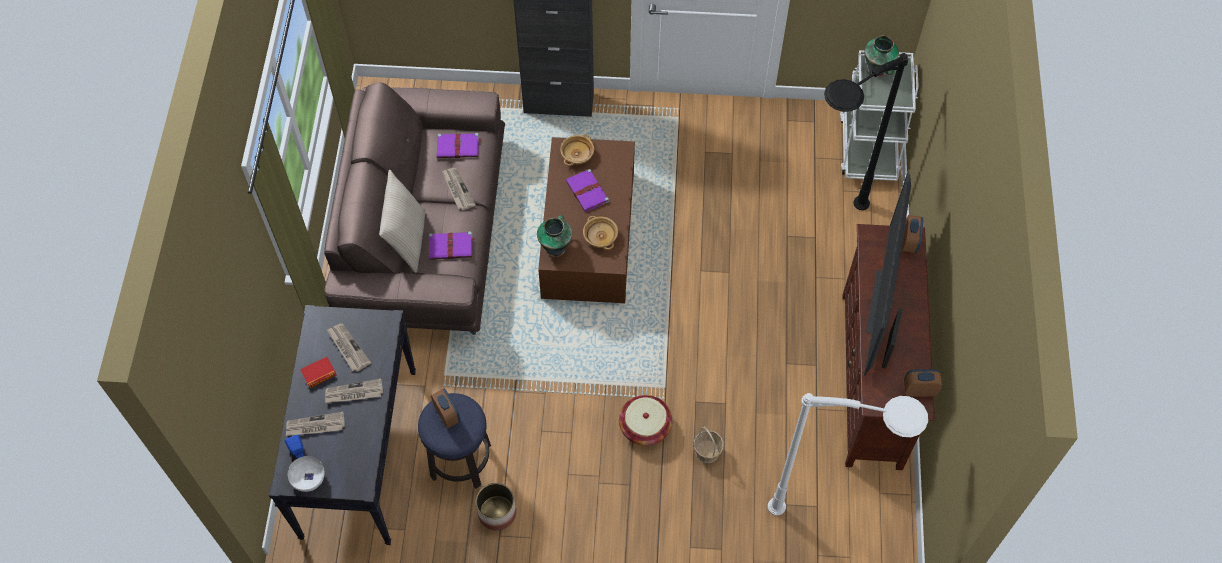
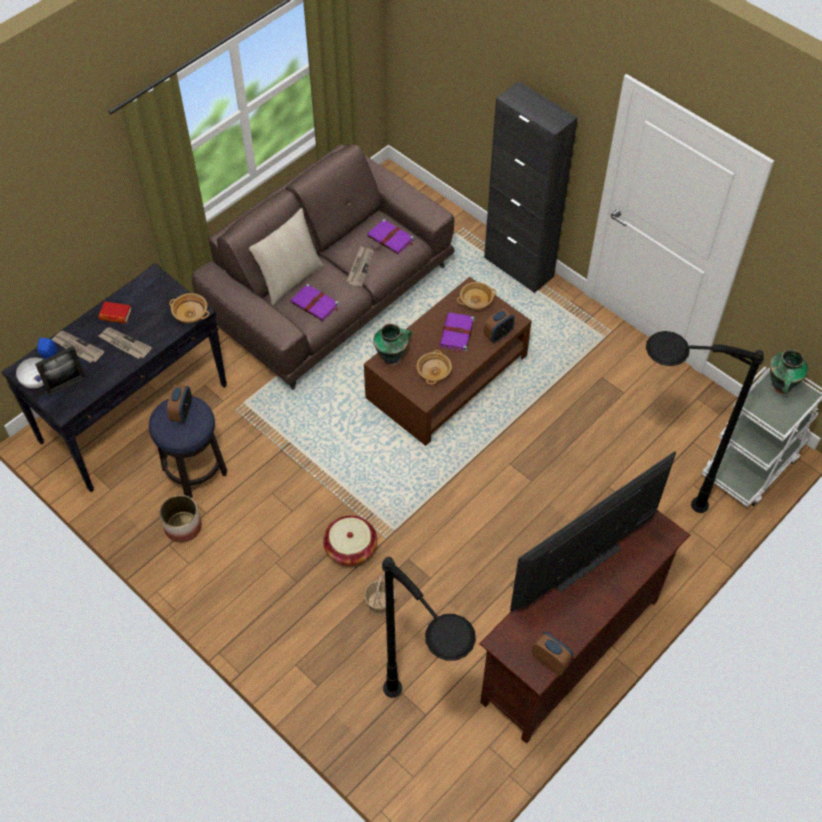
camera: 40 degrees right, 5 degrees down
(348, 348) = (152, 311): newspaper -> none
(384, 327) = (191, 314): none -> beige bowl
(833, 521) = (427, 737): white floor lamp -> black floor lamp
(887, 350) = (555, 608): picture frame -> picture frame (67, 385)
(909, 242) = (663, 536): alarm clock -> alarm clock (498, 335)

